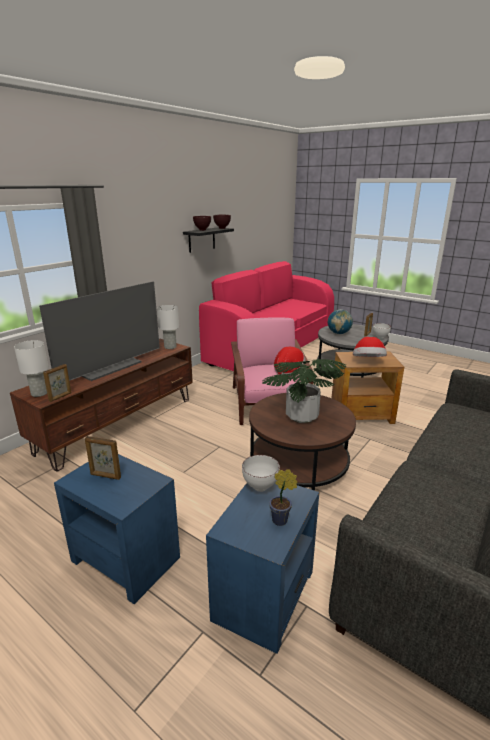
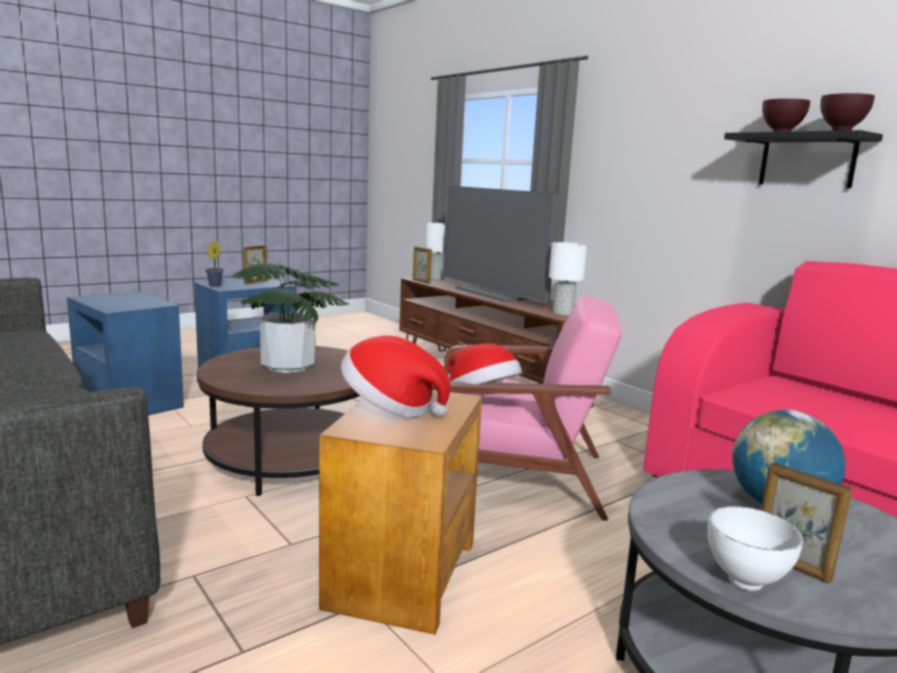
camera: 105 degrees right, 10 degrees down
(260, 488) = (153, 303): white bowl -> none
(282, 520) = (102, 302): potted plant -> potted plant (213, 286)

